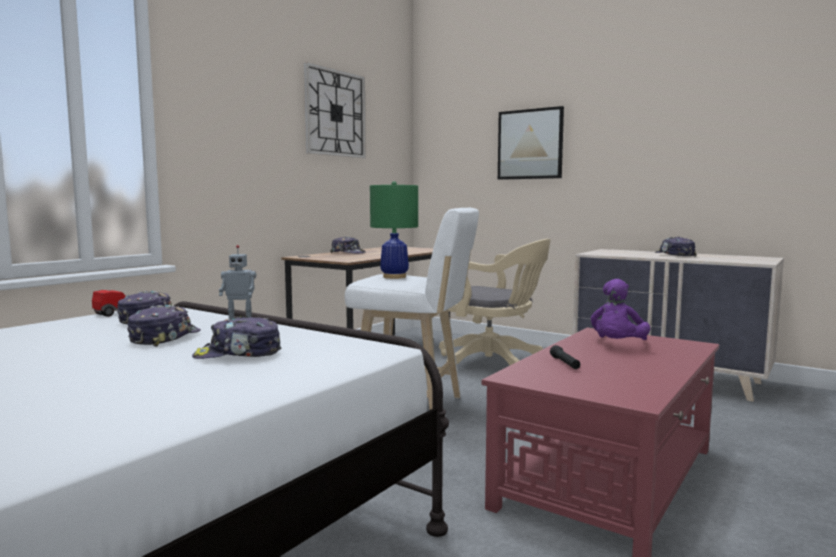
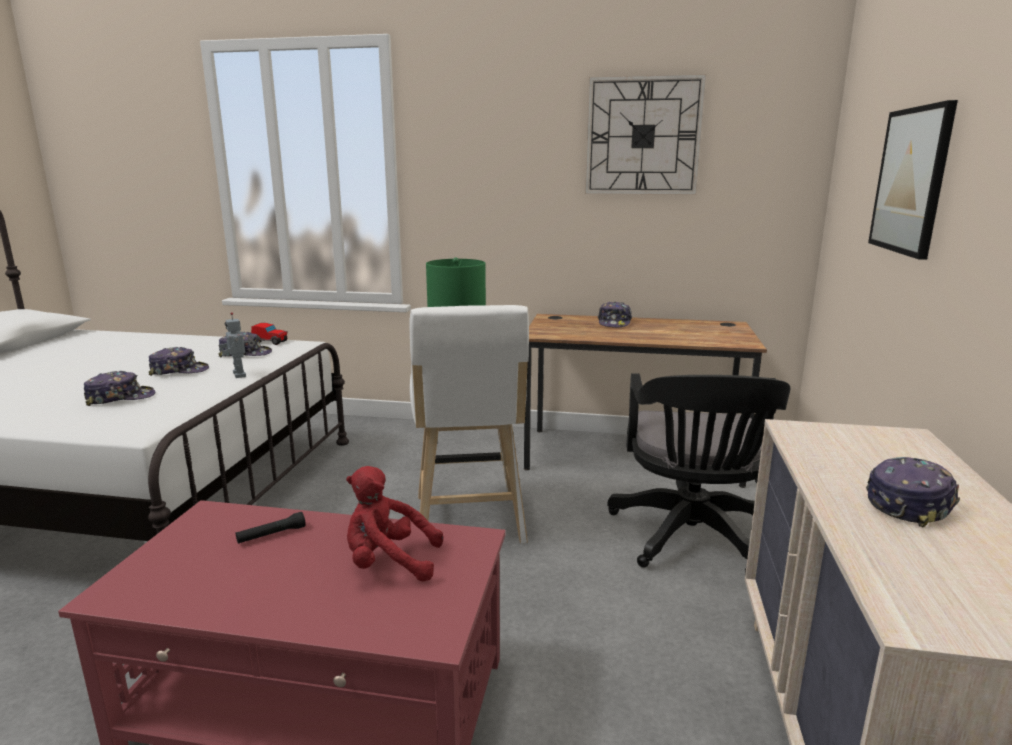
camera: 65 degrees right, 10 degrees up
(238, 355) = (120, 398): cap -> cap turned 105 degrees clockwise
(494, 364) = (691, 539): beige office chair -> black office chair
(617, 345) = (389, 563): purple plush toy -> red plush toy

